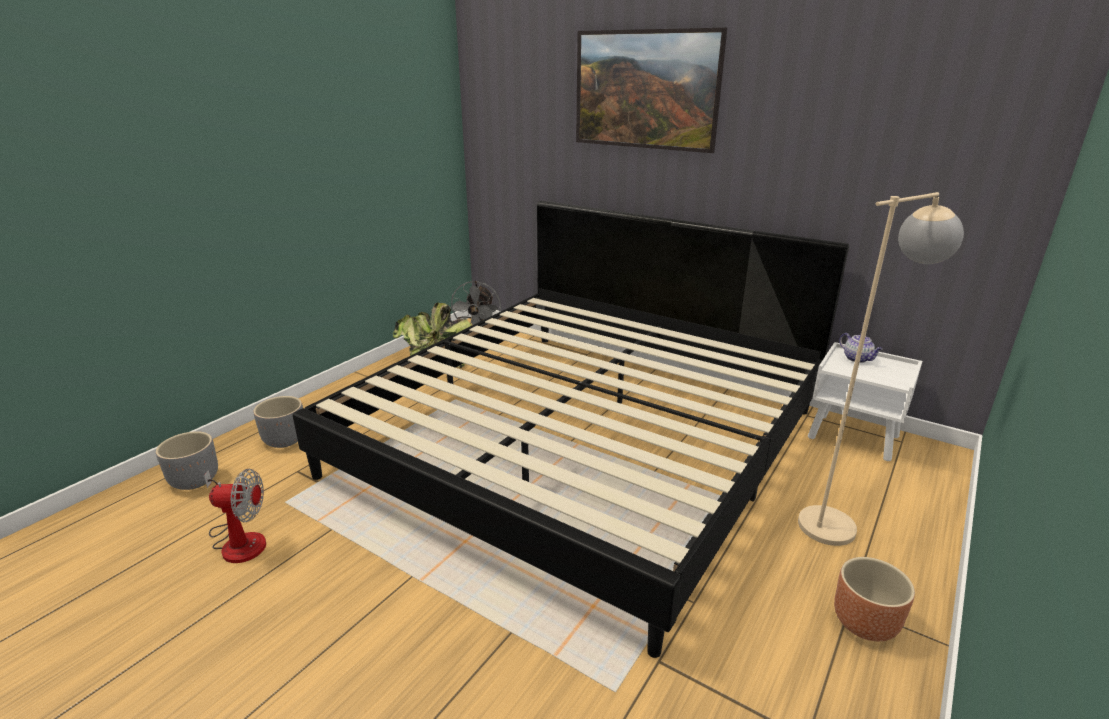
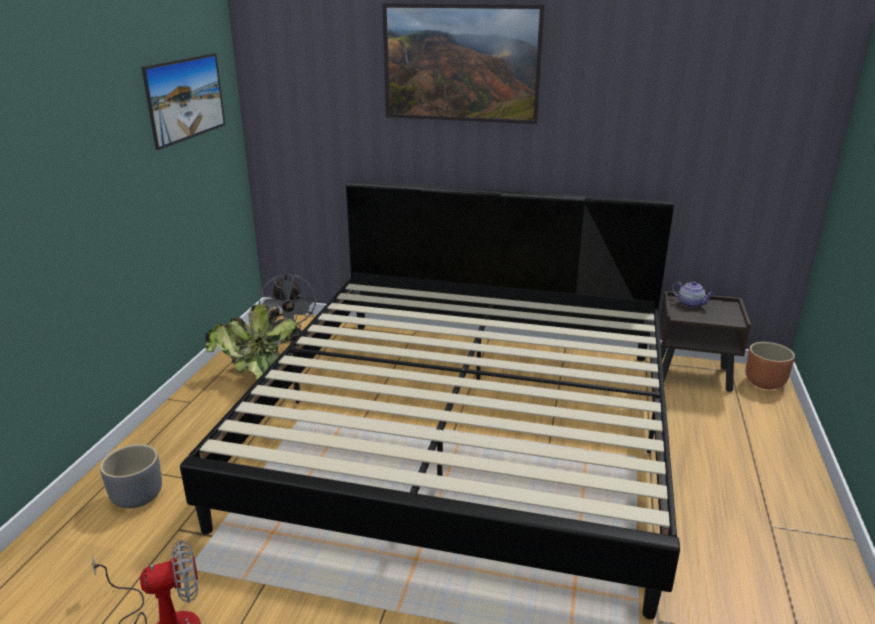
camera: 20 degrees left, 0 degrees up
(194, 481) = (53, 572): grey planter -> none
(401, 132) = (189, 117): none -> picture
(839, 520) = (723, 453): beige floor lamp -> none
(854, 437) = (693, 375): white nightstand -> brown nightstand
(865, 624) = (790, 539): brown planter -> brown planter (765, 383)

